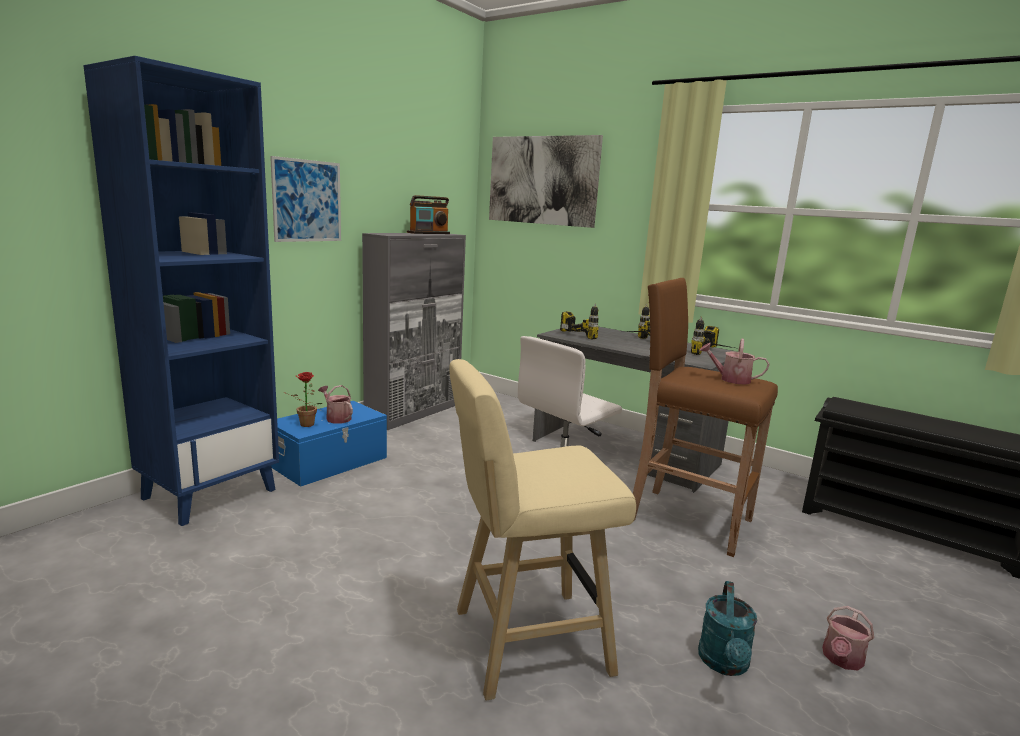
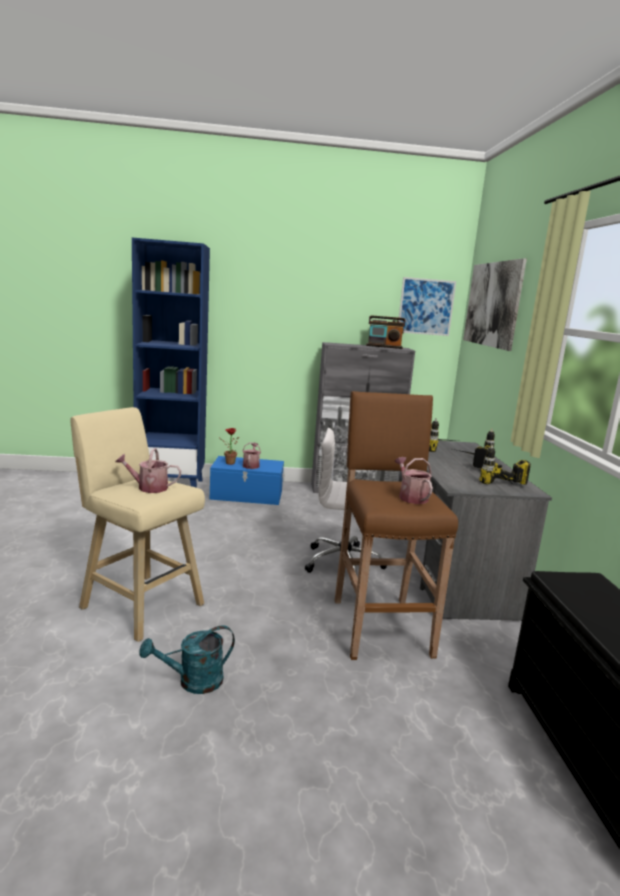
camera: 50 degrees right, 0 degrees up
(307, 201) = (279, 317): picture -> picture (426, 307)
(841, 660) = (260, 741): watering can -> watering can (148, 488)

